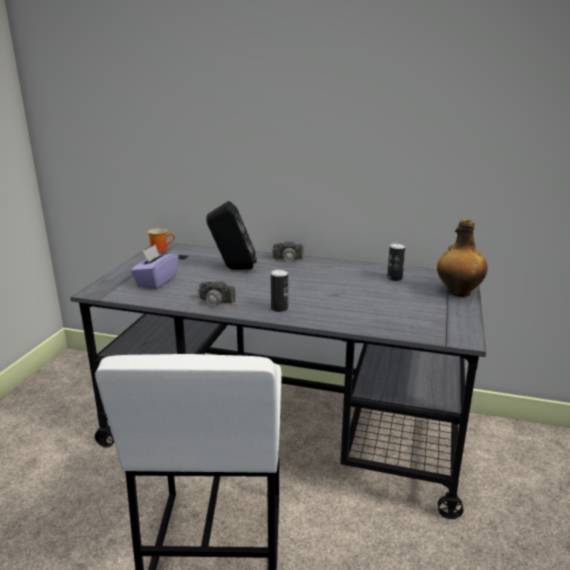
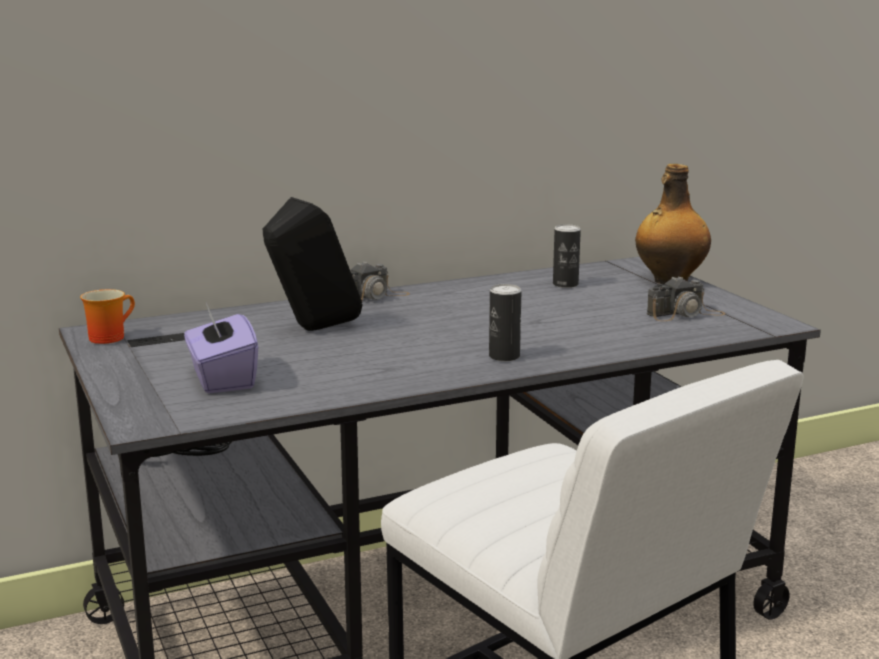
camera: 40 degrees left, 5 degrees down
(218, 303) = (401, 376): camera -> camera (685, 314)

